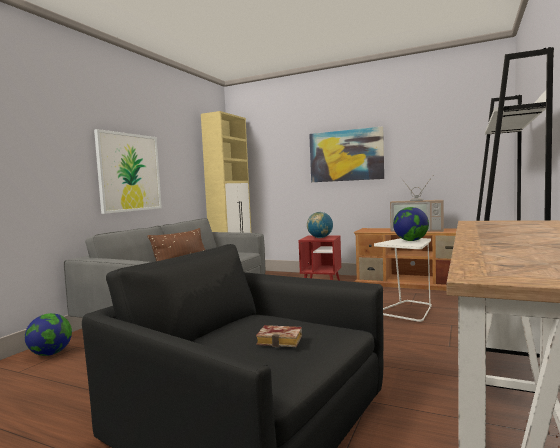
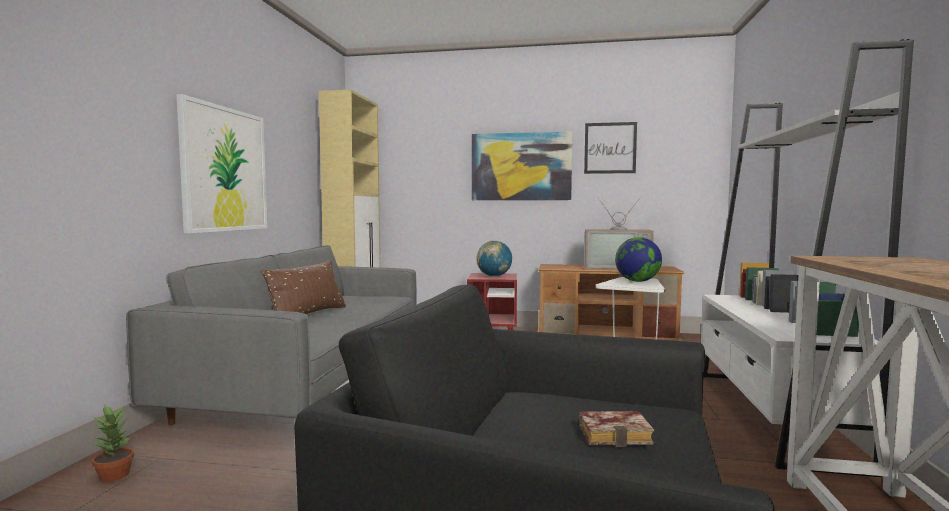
camera: 15 degrees left, 0 degrees up
(50, 354) = (115, 475): globe -> potted plant
(413, 137) = (610, 148): none -> picture

